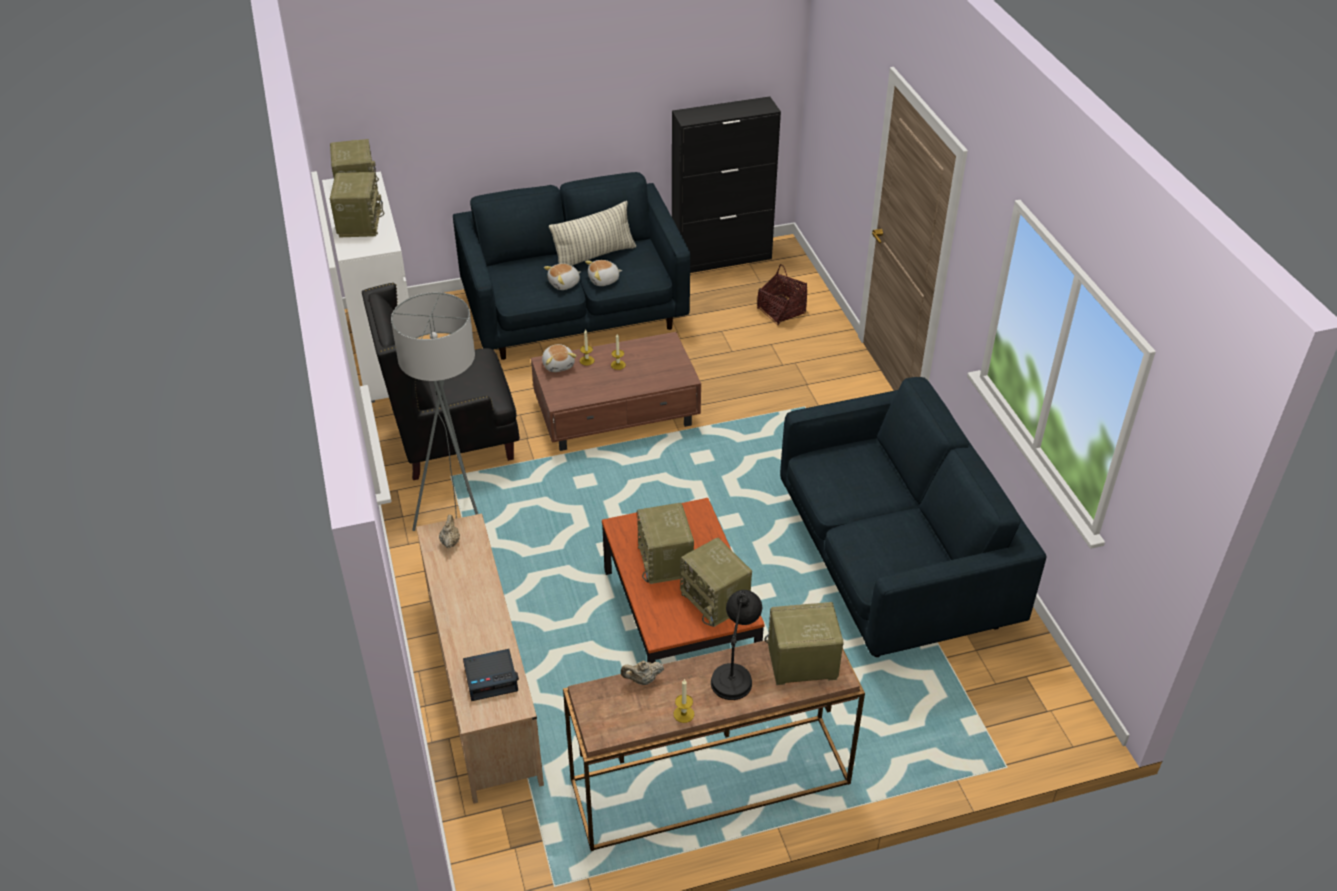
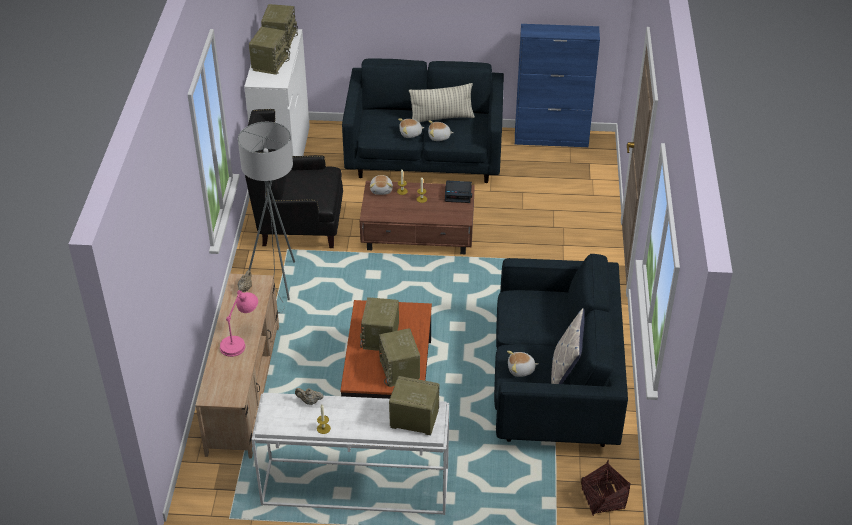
camera: 20 degrees right, 0 degrees up
(480, 618) = (240, 340): none -> pink table lamp
(491, 678) = (229, 378): alarm clock -> alarm clock (458, 194)
(709, 784) = (354, 488): brown console table -> white console table
(722, 258) = (551, 139): black cabinet -> blue cabinet
(735, 668) = (370, 410): black table lamp -> none
(781, 311) = (574, 187): basket -> basket (603, 499)
(876, 555) = (521, 370): none -> plush toy
(932, 543) = (565, 372): none -> pillow

